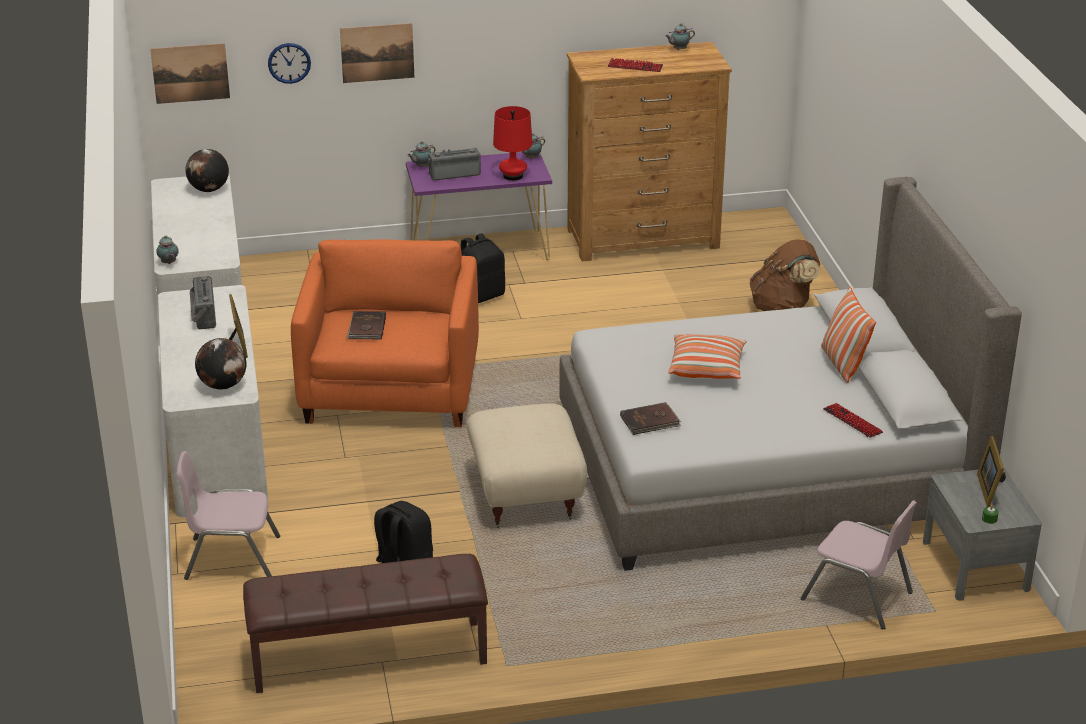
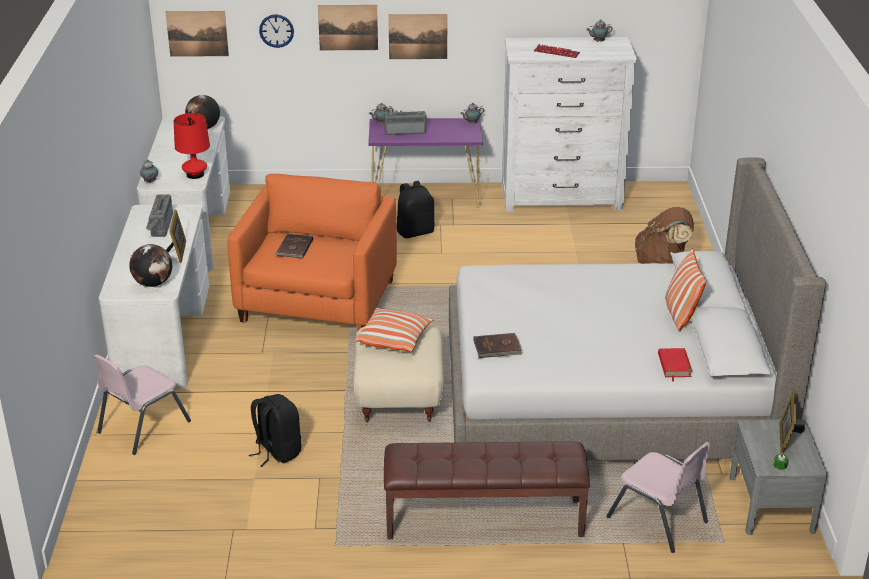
camera: 10 degrees right, 0 degrees up
(232, 558) = (143, 427): pink chair -> pink chair turned 60 degrees counterclockwise
(368, 657) = (223, 524): brown bench -> brown bench (484, 519)
(462, 58) = (418, 36): none -> picture
(513, 176) = (451, 136): red table lamp -> red table lamp (195, 175)
(643, 239) = (561, 197): brown dresser -> white dresser
(706, 368) = (560, 307): pillow -> pillow (394, 339)
(852, 421) = (674, 365): keyboard -> red book

